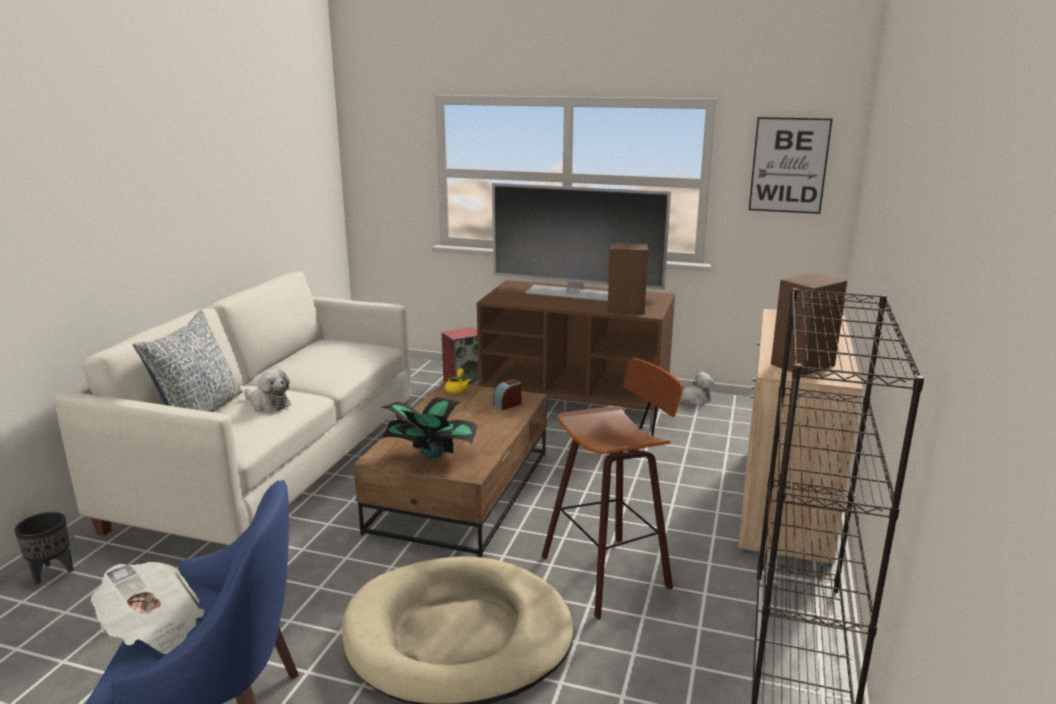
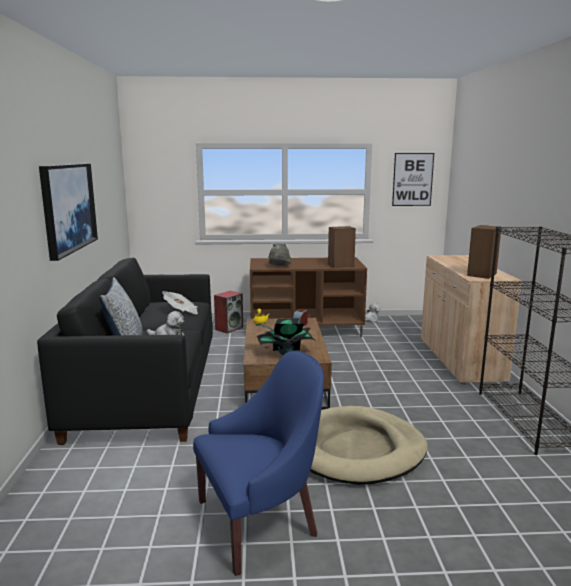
camera: 20 degrees left, 5 degrees down
(52, 572) = (47, 472): black planter -> none
(153, 628) = (234, 456): newspaper -> newspaper (181, 312)
(167, 203) = (68, 207): none -> picture
(273, 467) = (147, 388): white sofa -> black sofa
(525, 302) = (279, 267): none -> grey hat
(576, 293) = (302, 261): television -> none
(610, 572) = (405, 405): stool -> none

